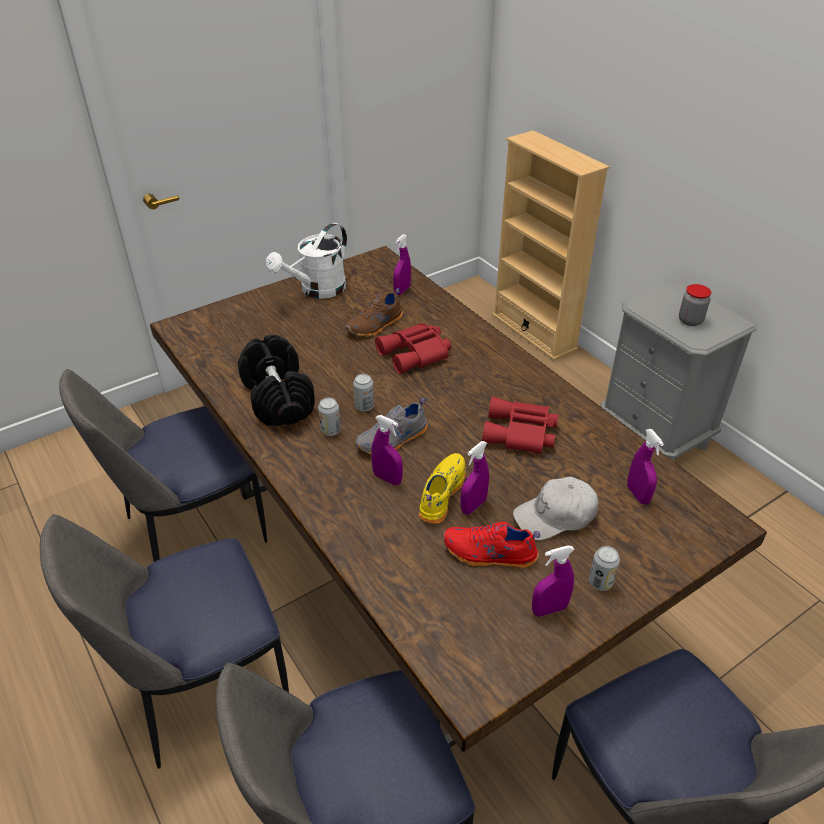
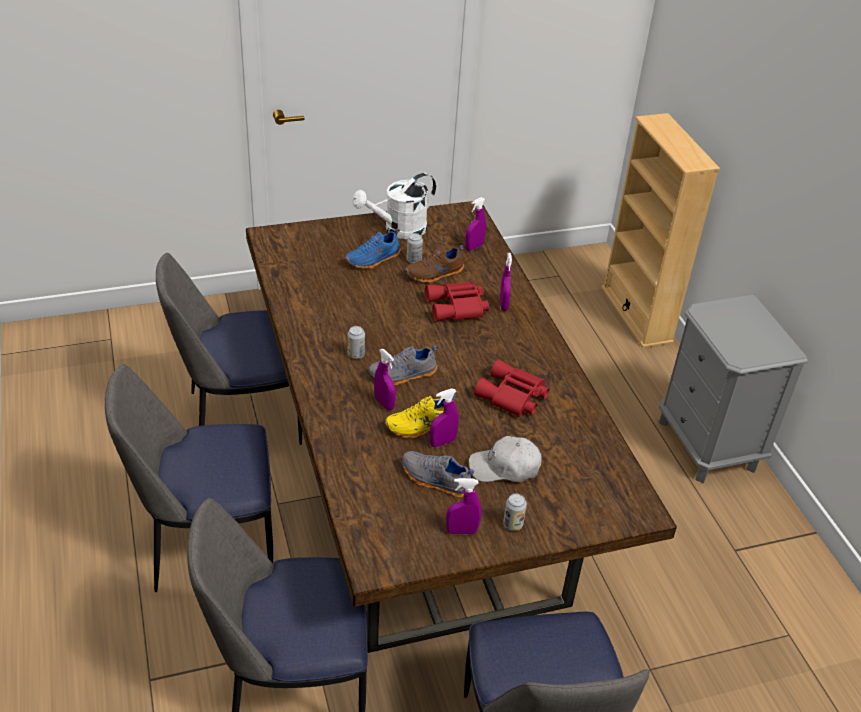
camera: 15 degrees right, 0 degrees up
(277, 397) = (325, 316): black dumbbell -> none
(304, 325) = (373, 260): none -> blue shoe
(364, 406) = (392, 341): can -> can (414, 260)
(440, 494) = (421, 426): yellow shoe -> yellow shoe turned 150 degrees counterclockwise
(489, 554) = (436, 481): red shoe -> grey shoe
(637, 494) = (583, 470): purple spray bottle -> purple spray bottle (503, 304)
(690, 321) = (743, 338): jar -> none

